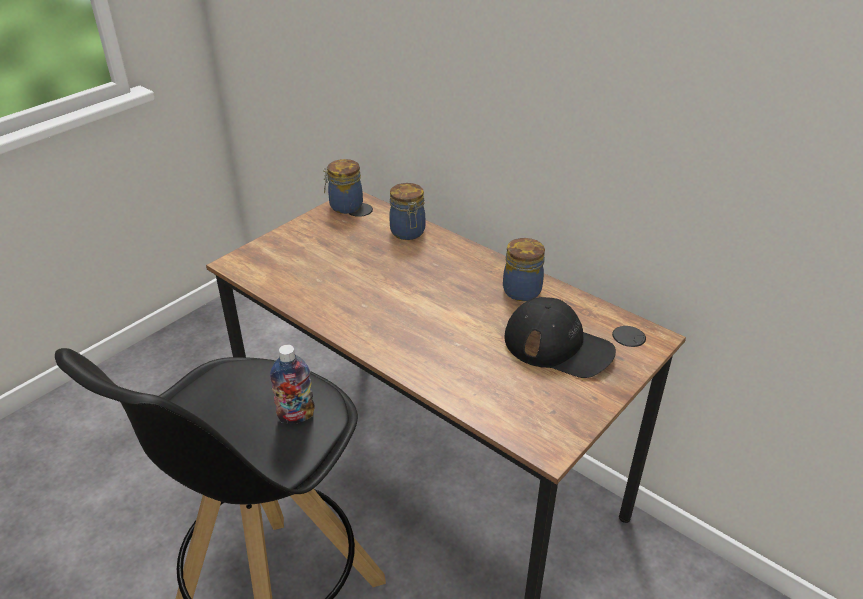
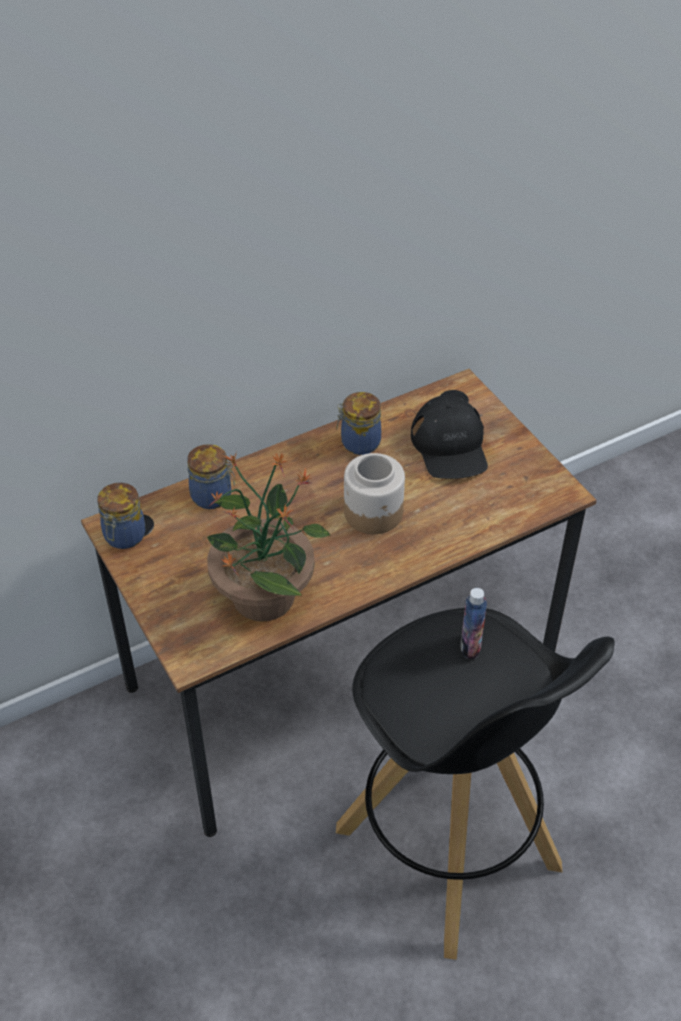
camera: 70 degrees left, 10 degrees up
(313, 281) = (264, 595): none -> potted plant
(438, 318) = (374, 513): none -> jar
(558, 346) = (450, 446): black cap -> black cap turned 120 degrees clockwise

